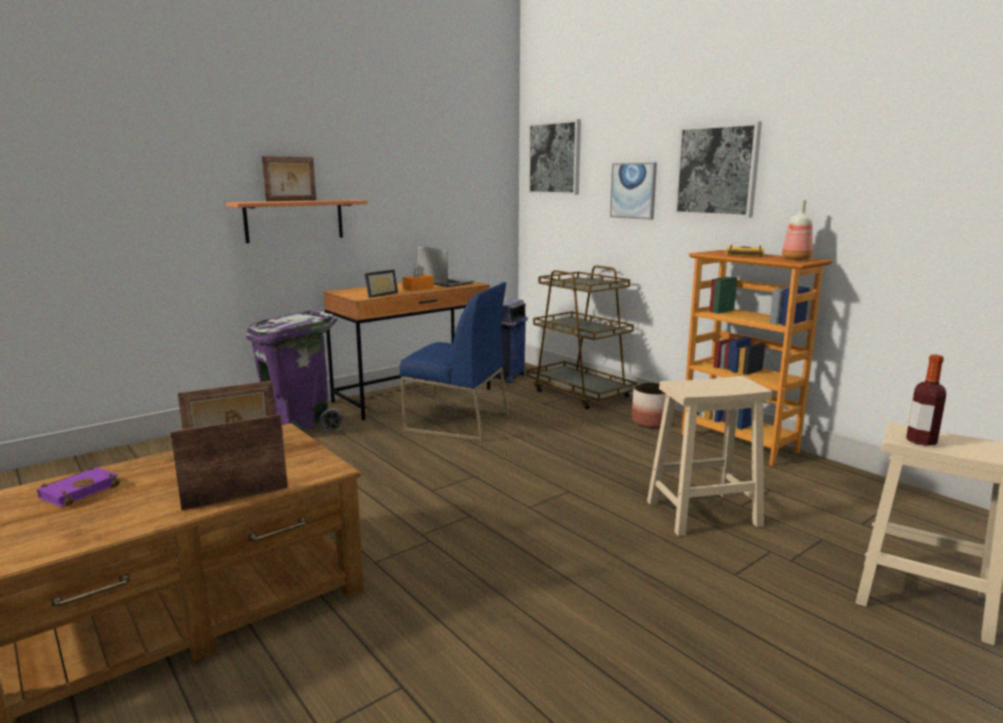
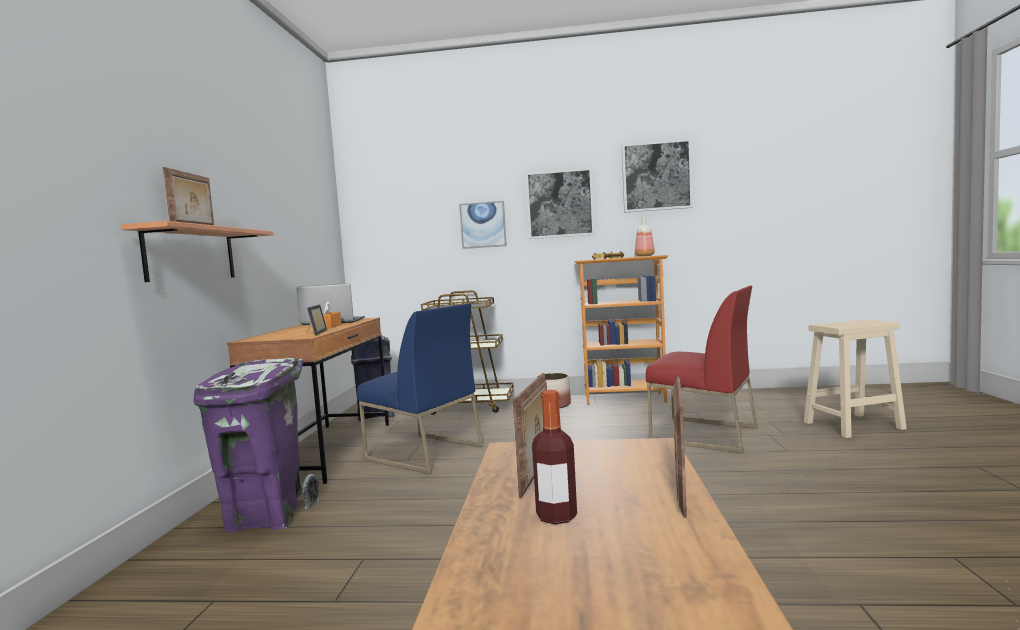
camera: 45 degrees left, 10 degrees down
(80, 490) = (525, 573): purple book -> none
(456, 423) = (423, 453): blue chair -> blue chair turned 60 degrees clockwise
(555, 158) = (388, 203): picture -> picture (656, 176)
(701, 514) = (703, 434): beige stool -> red chair
(921, 441) = (846, 325): bottle -> bottle (556, 516)

